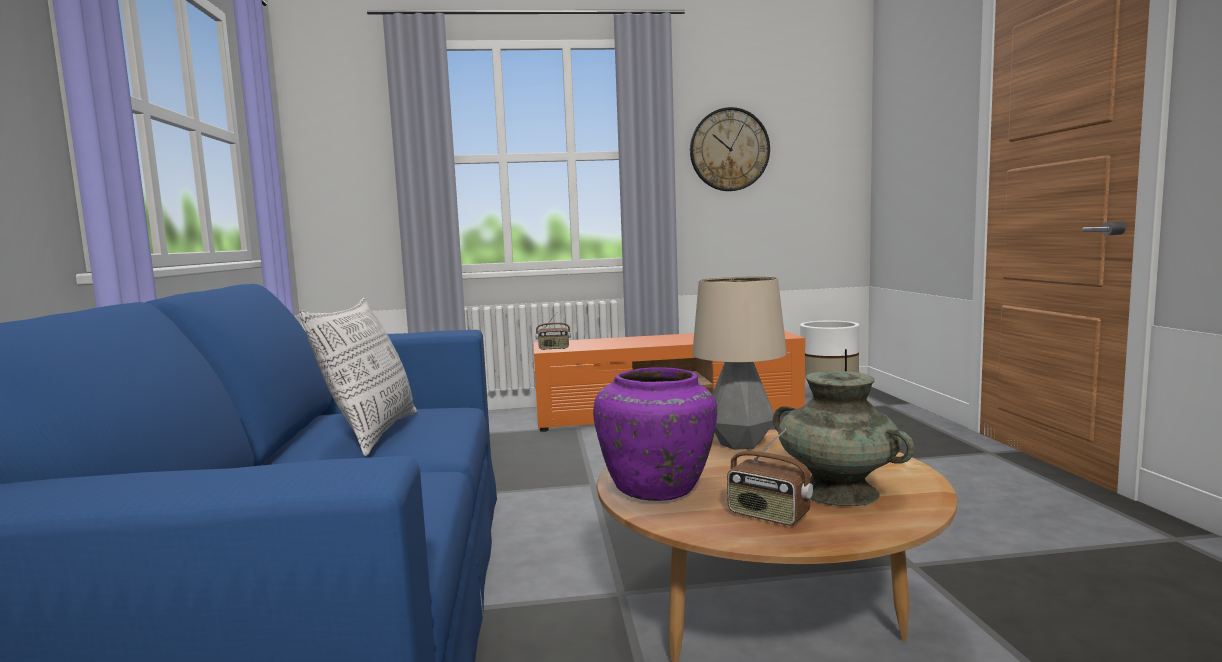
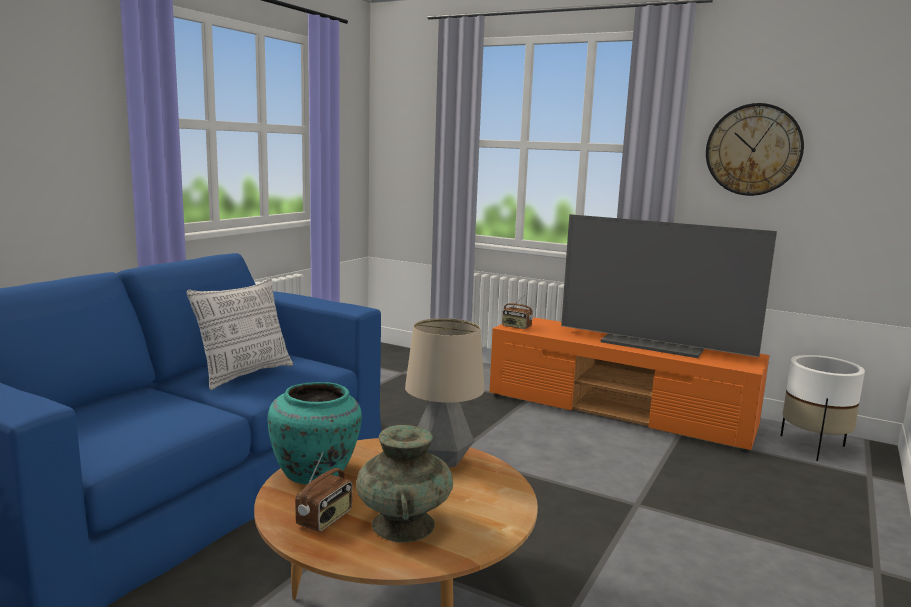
camera: 35 degrees right, 5 degrees up
(658, 489) = (316, 474): purple vase -> turquoise vase
(692, 337) = (654, 344): none -> television
(767, 515) = (325, 519): radio -> radio turned 135 degrees counterclockwise

